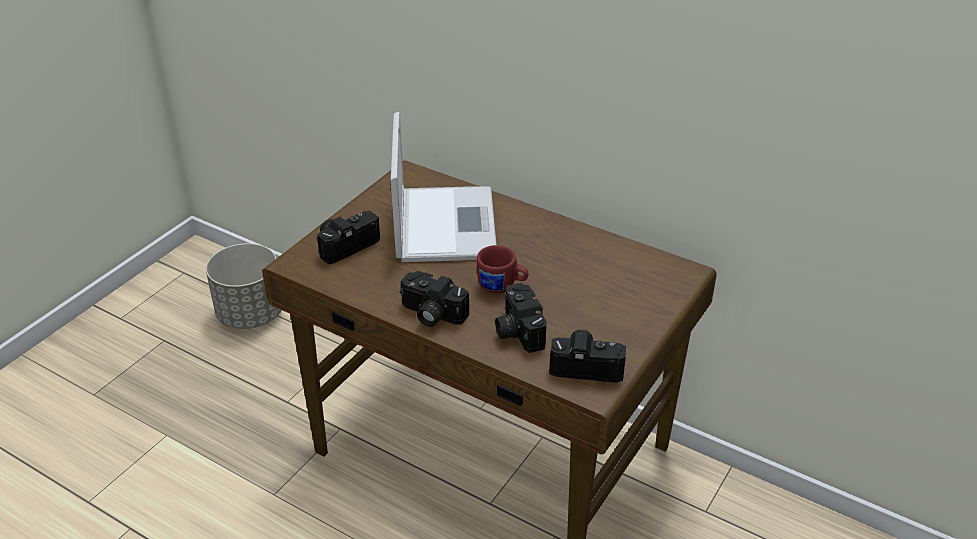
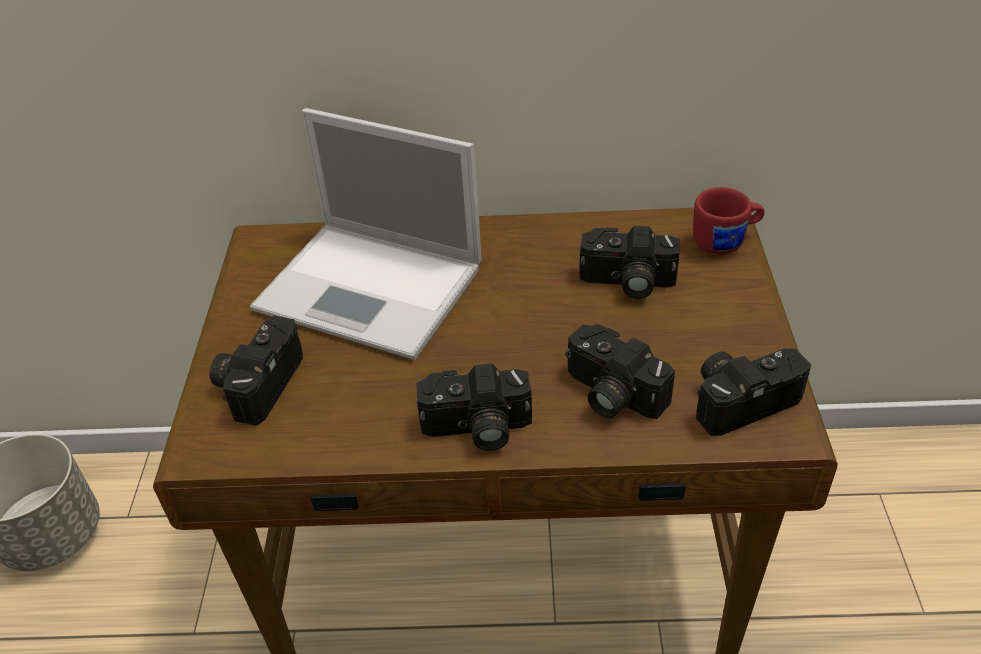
camera: 30 degrees left, 5 degrees up
(444, 223) = (373, 289): laptop -> laptop turned 150 degrees clockwise
(502, 286) = (532, 342): red mug -> red mug (726, 241)
(588, 279) = (626, 282): none -> camera

